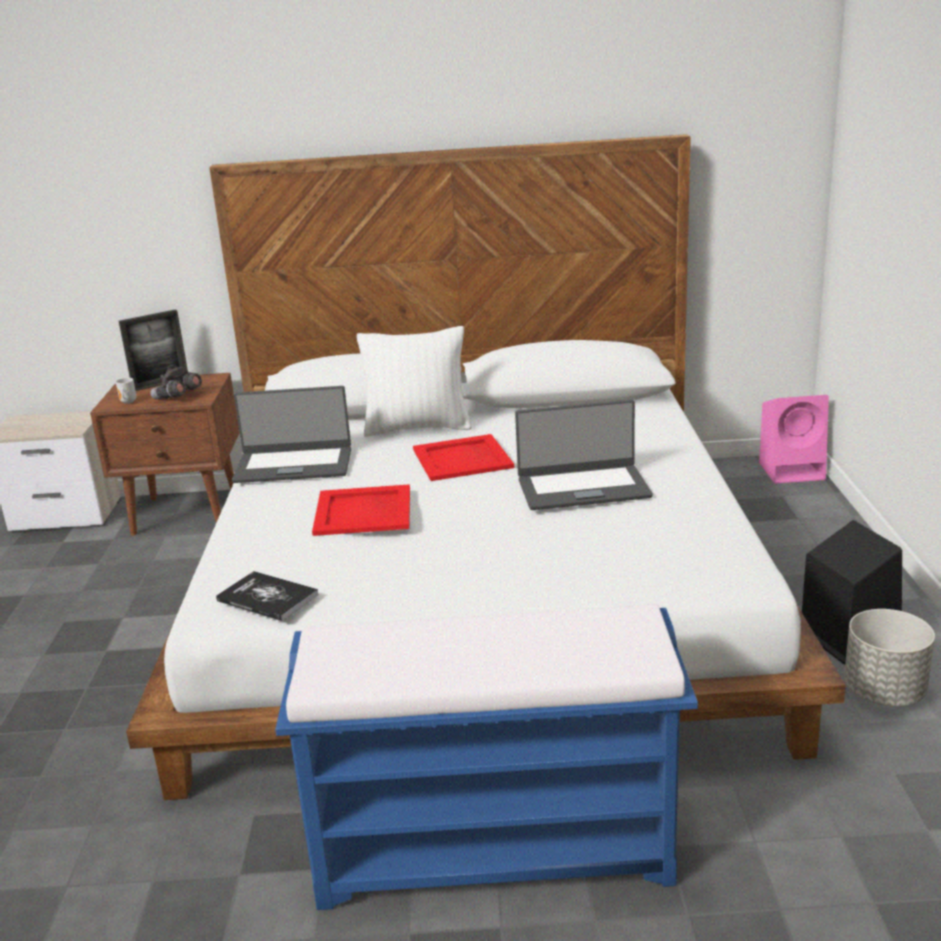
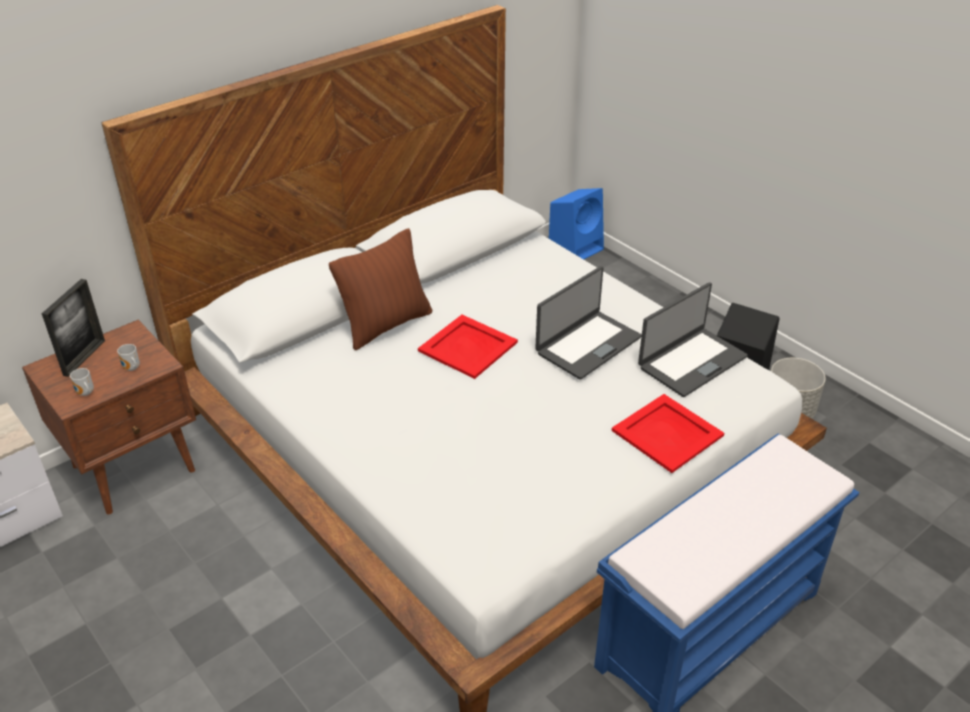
camera: 40 degrees left, 15 degrees up
(177, 397) = (131, 369): grey binoculars -> mug
(267, 598) = (511, 541): book -> none
(294, 465) = (341, 404): laptop -> laptop (691, 361)
(364, 511) = (470, 430): red tray -> red tray (668, 433)
(418, 428) = (386, 325): white pillow -> brown pillow
(793, 471) = (576, 247): pink speaker -> blue speaker

